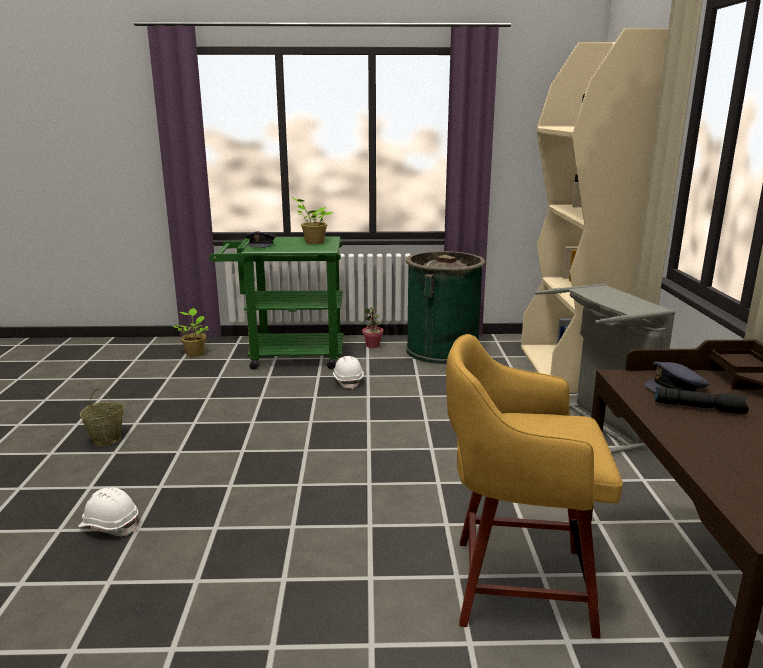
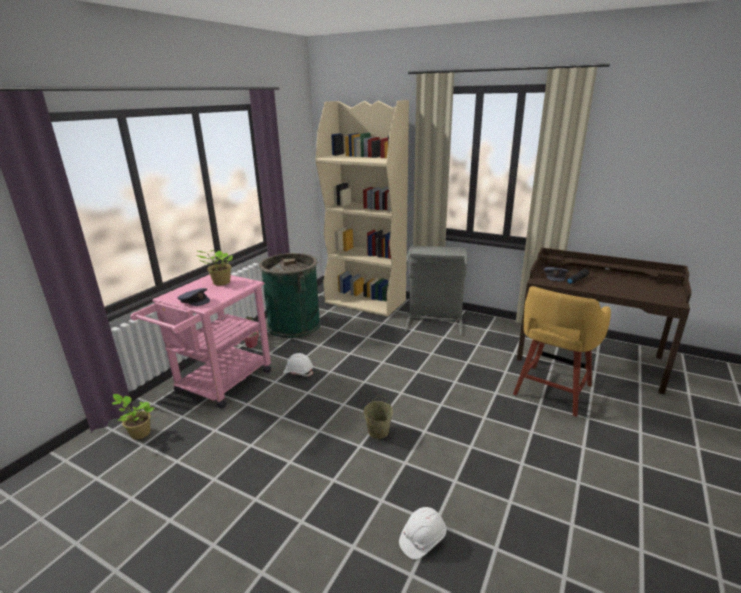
camera: 60 degrees left, 5 degrees up
(107, 439) = (271, 524): beige bucket -> beige bucket (378, 431)
(287, 356) = (218, 385): green cart -> pink cart

